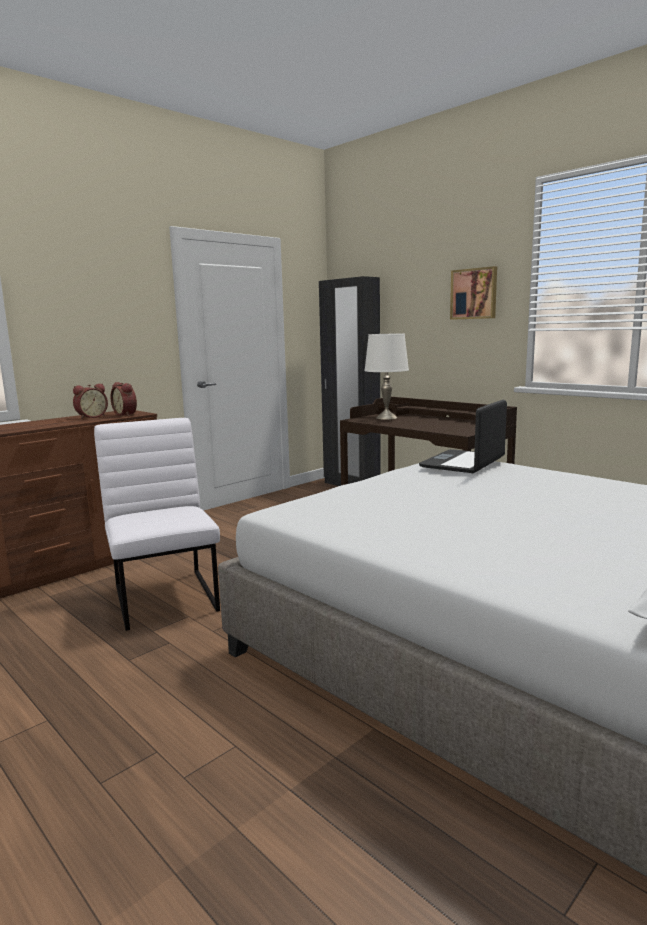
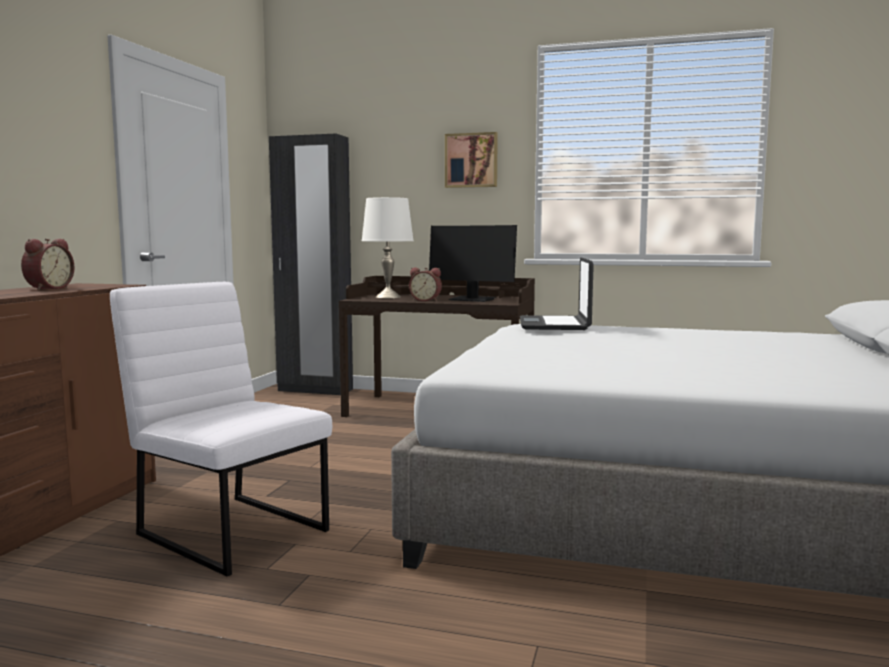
camera: 30 degrees left, 5 degrees down
(126, 414) = (99, 286): alarm clock -> alarm clock (426, 300)
(446, 426) = (472, 300): none -> monitor

